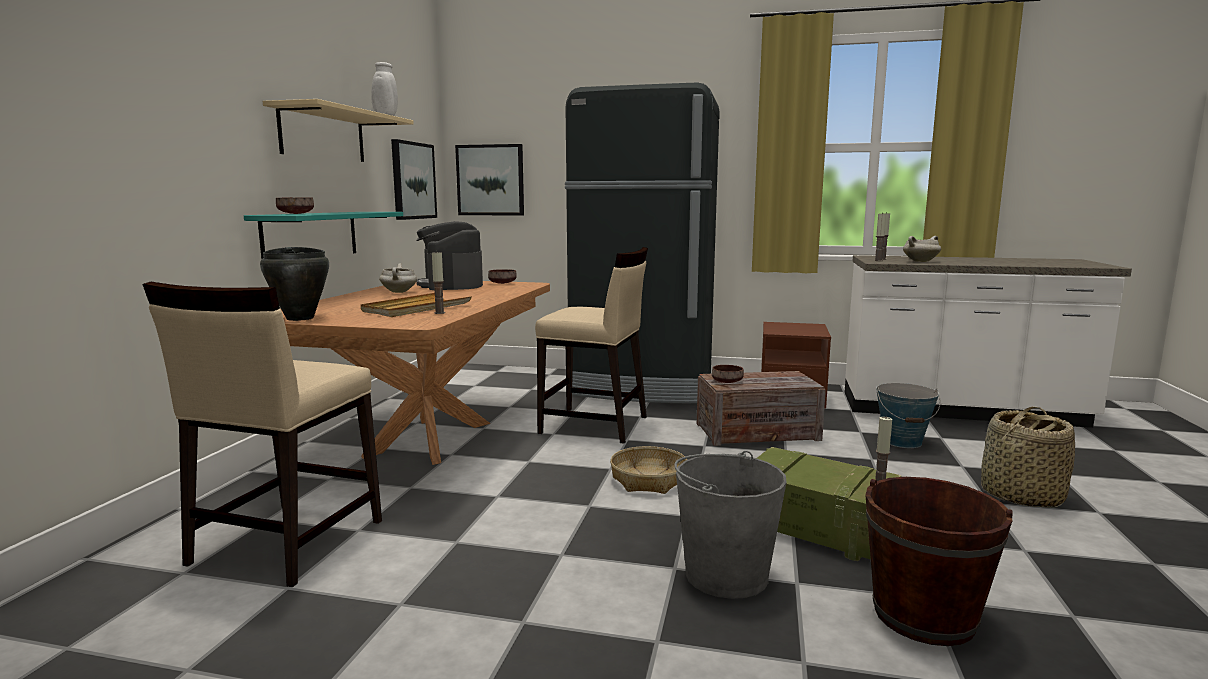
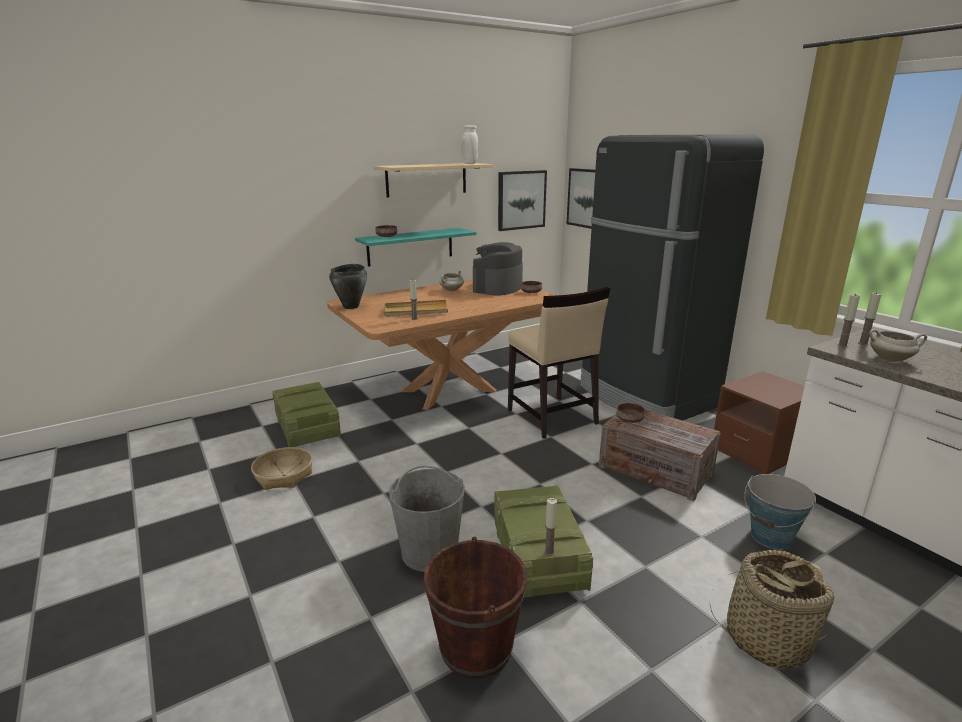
camera: 45 degrees right, 10 degrees up
(286, 542) = (307, 427): beige chair -> crate
(648, 480) = (507, 471): basket -> basket (284, 475)

